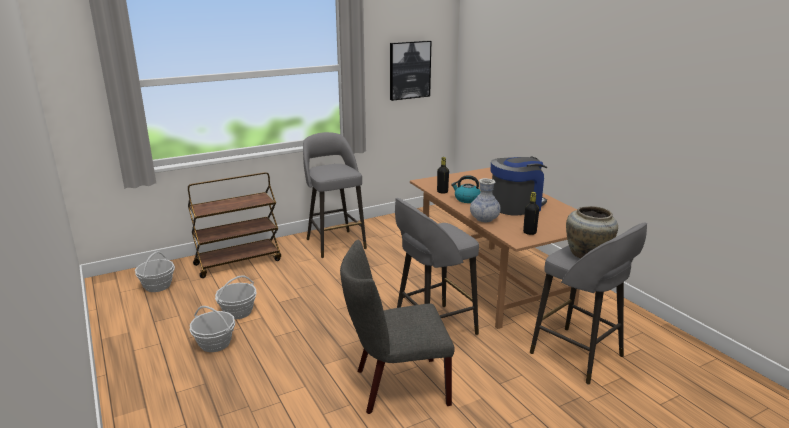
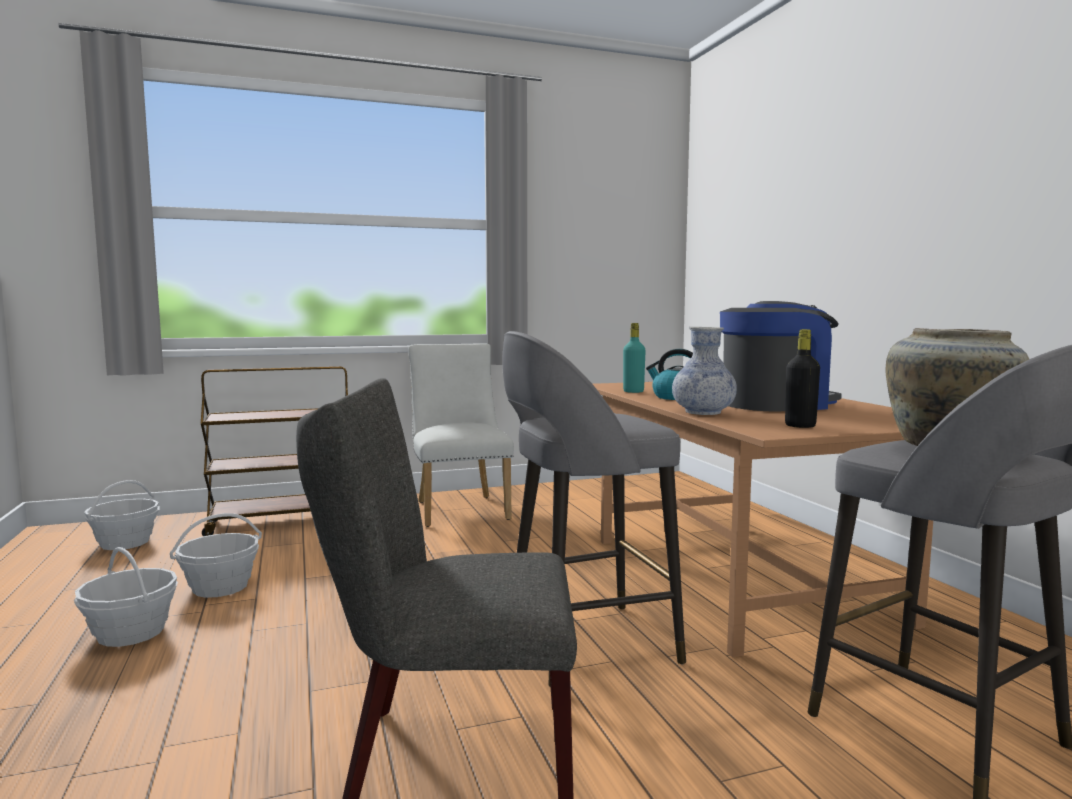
camera: 10 degrees right, 15 degrees down
(335, 243) = (459, 508): grey stool -> white chair
(409, 70) = (605, 242): picture -> none
(442, 192) = (633, 391): black bottle -> turquoise bottle

